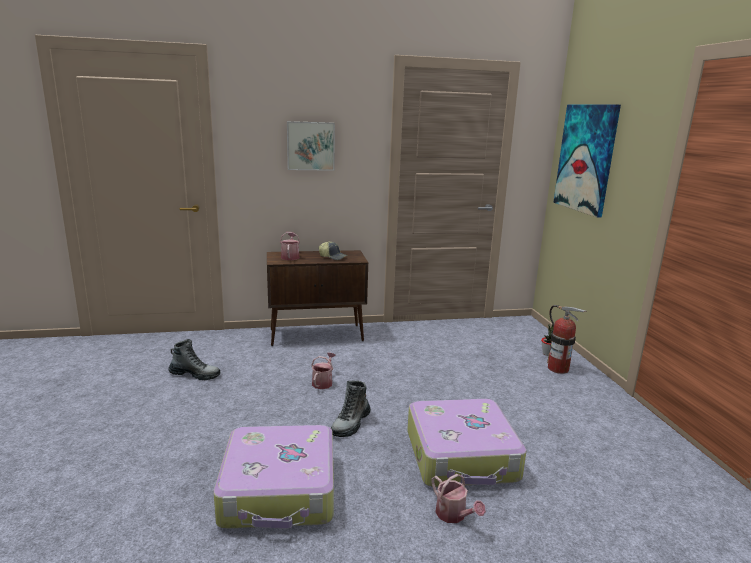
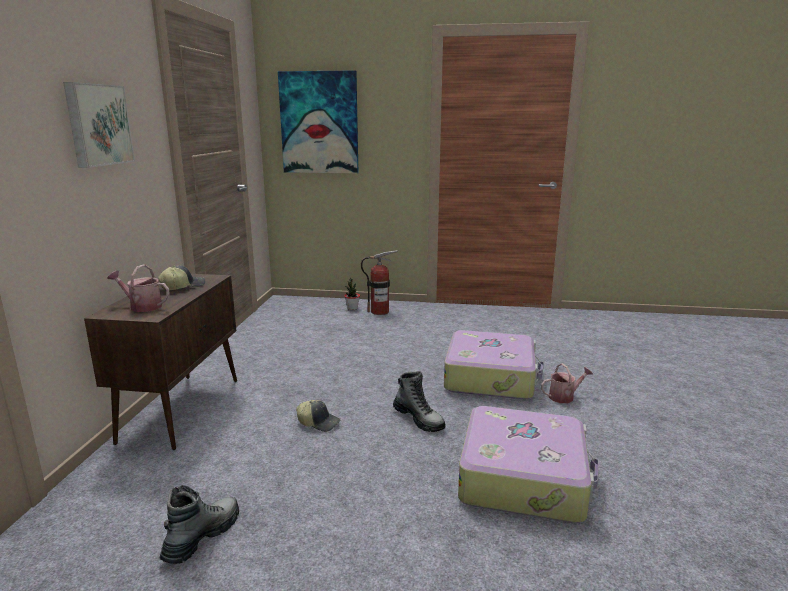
camera: 70 degrees left, 0 degrees up
(323, 382) = (319, 422): watering can -> cap

